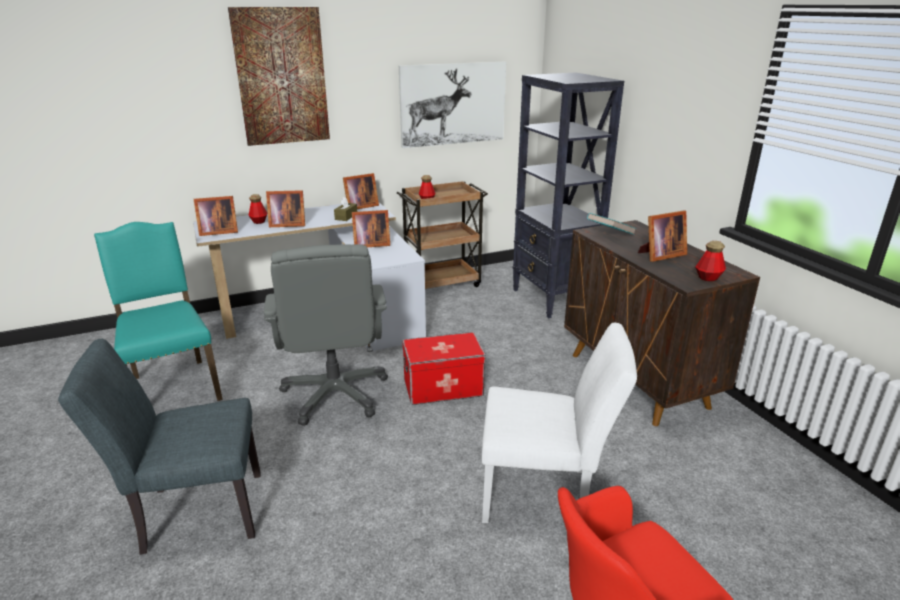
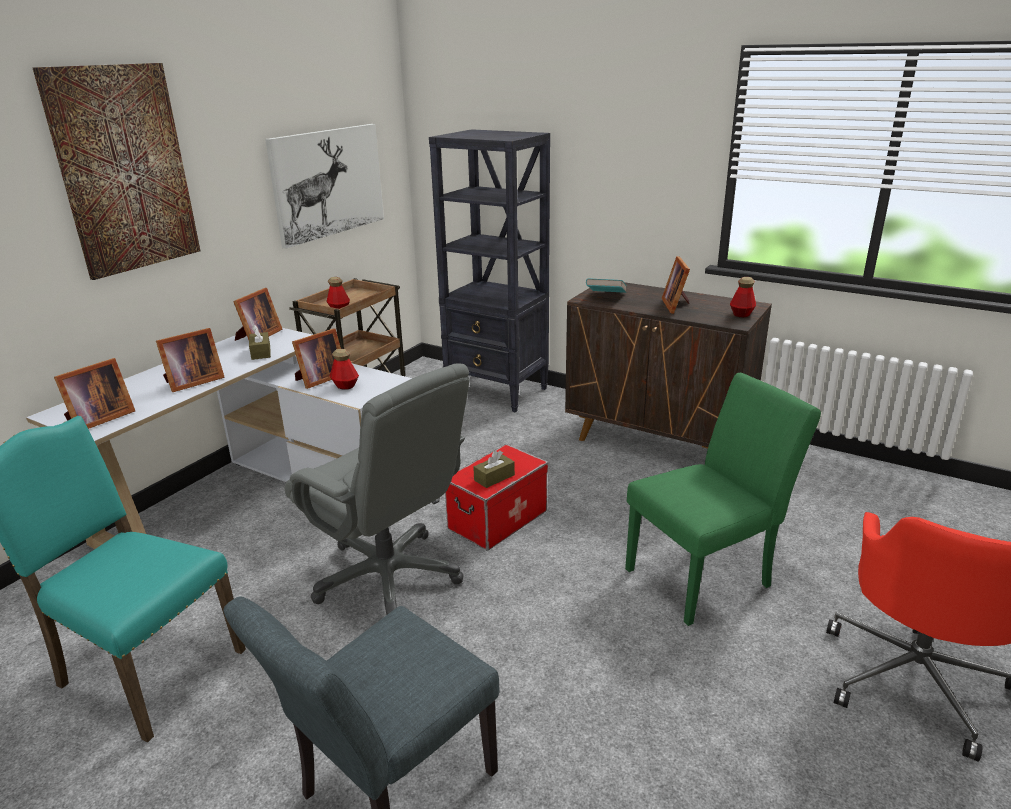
camera: 35 degrees left, 0 degrees up
(259, 221) = (142, 389): bottle -> bottle (345, 386)
(434, 351) = (494, 477): none -> brown tissue box
(545, 495) = (706, 575): white chair -> green chair
(660, 255) = (676, 305): picture frame -> picture frame turned 150 degrees clockwise

